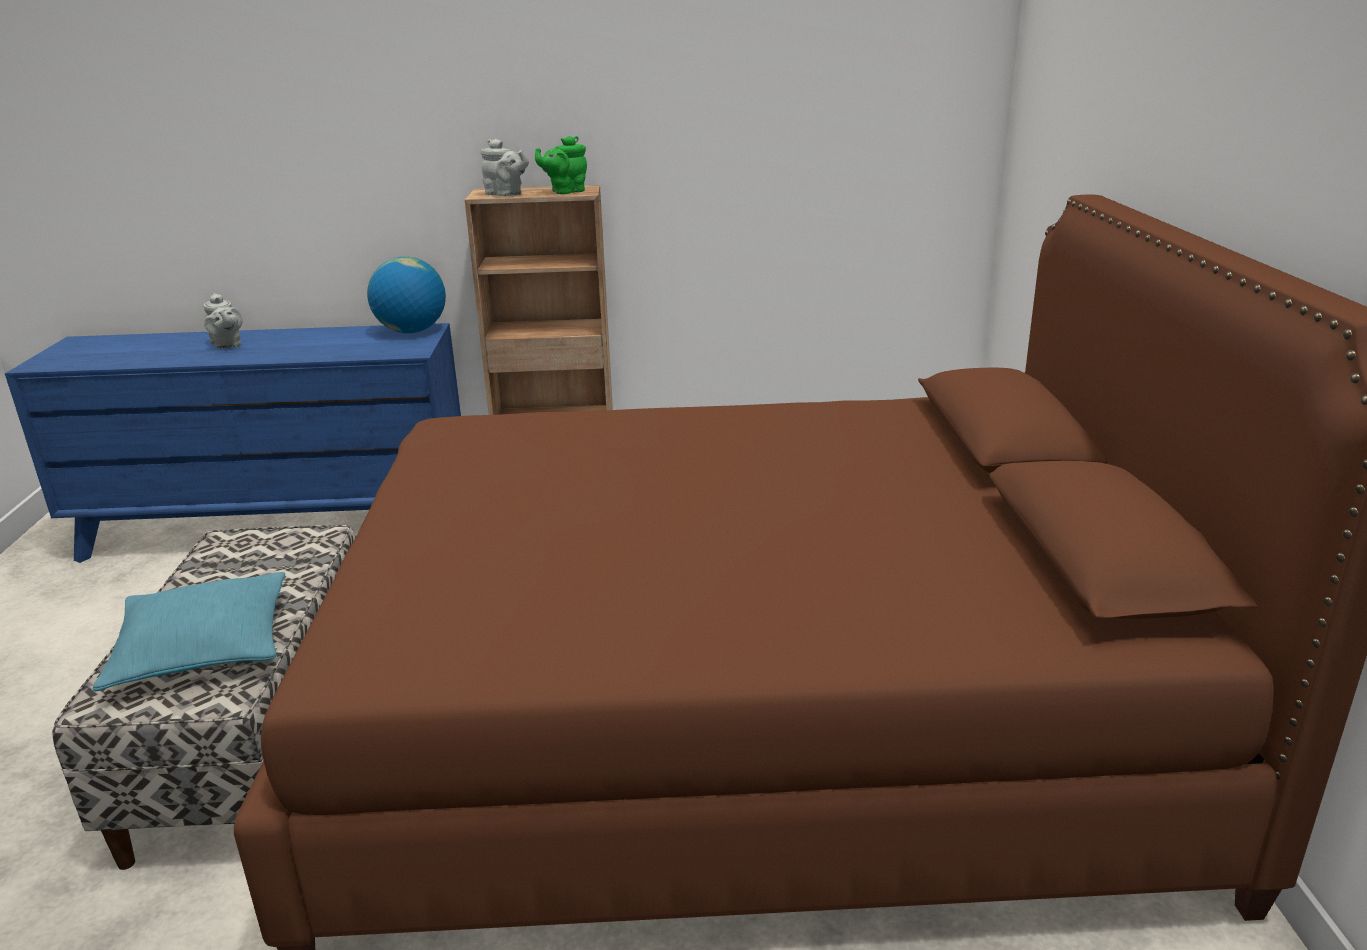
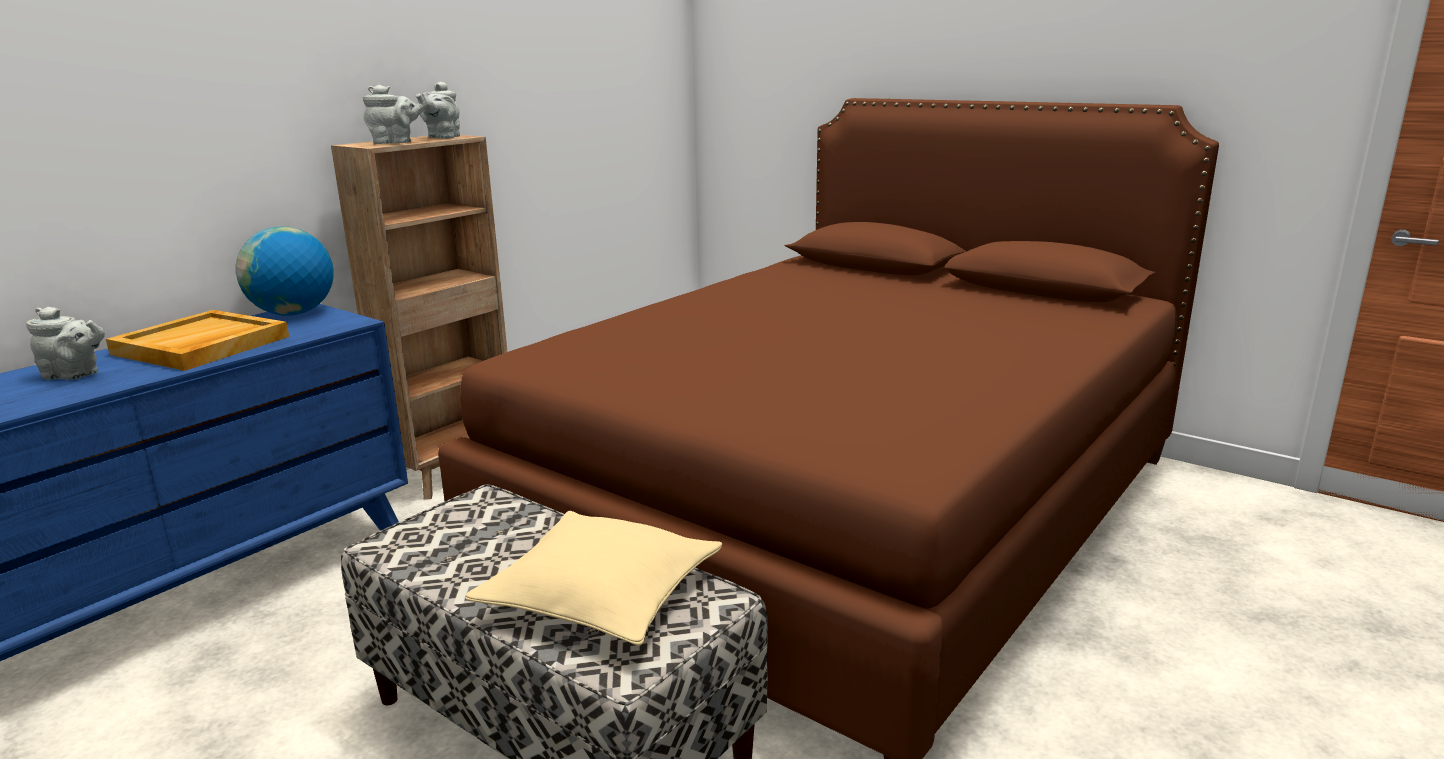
camera: 50 degrees left, 5 degrees down
(203, 648) = (601, 595): turquoise pillow -> beige pillow
(313, 343) = (201, 346): none -> beige tray
(565, 191) = (443, 137): green teapot -> grey teapot

